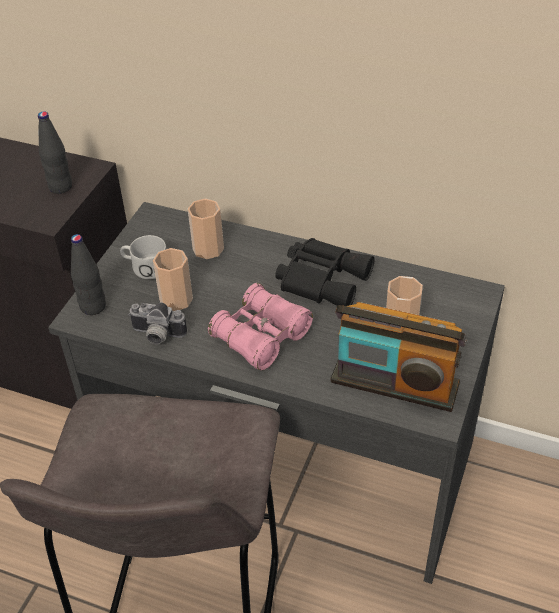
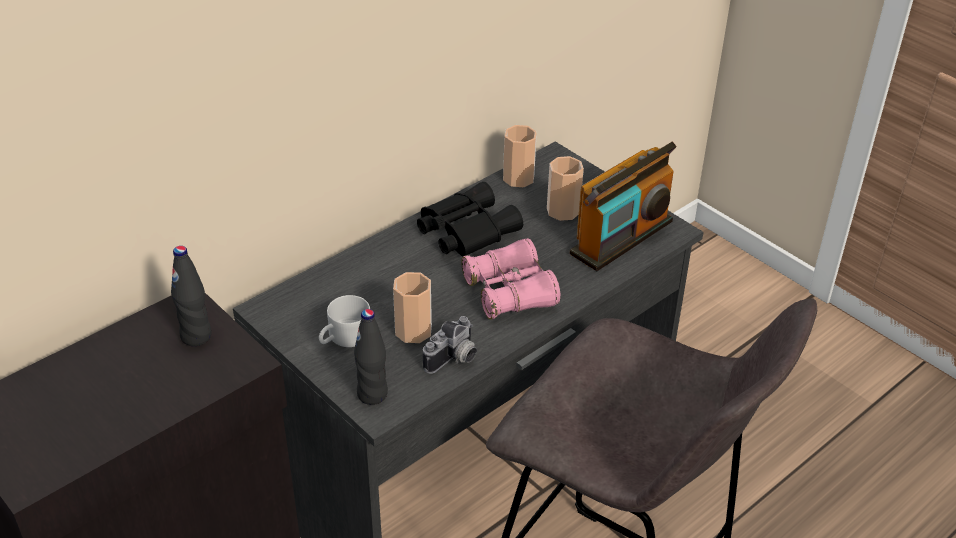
camera: 65 degrees left, 5 degrees down
(208, 249) = (357, 286): cup -> cup (518, 178)

